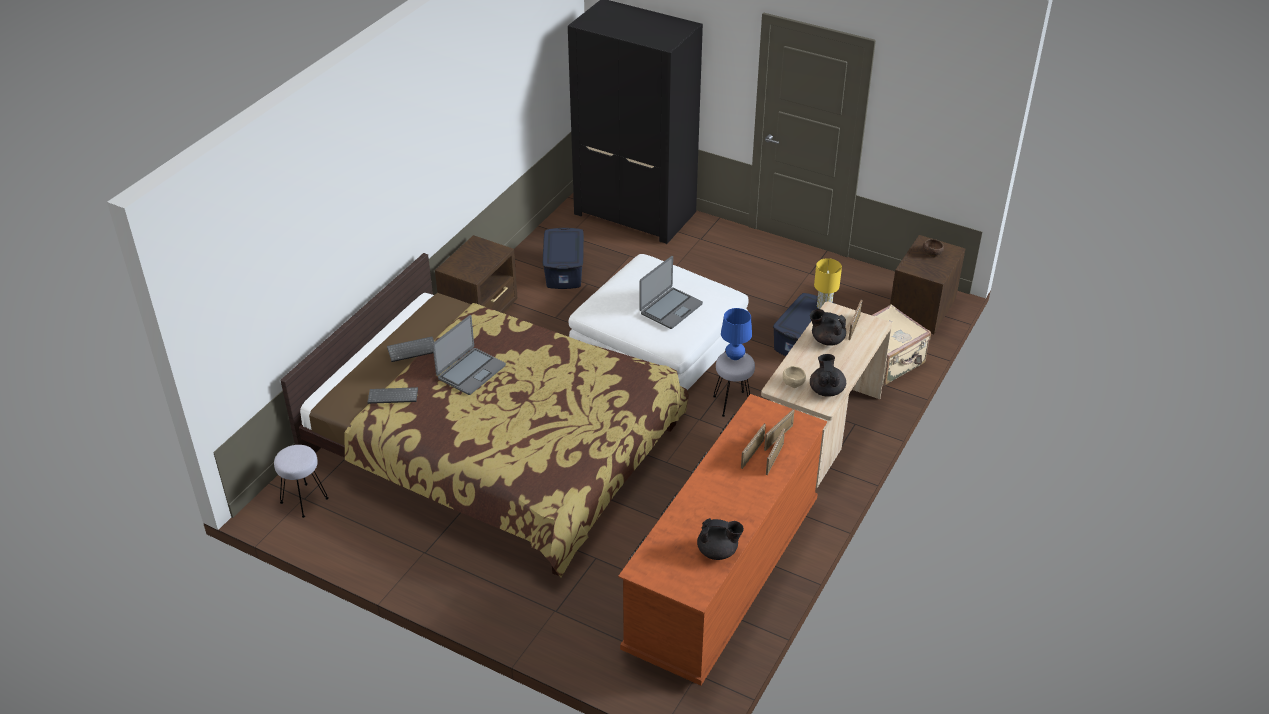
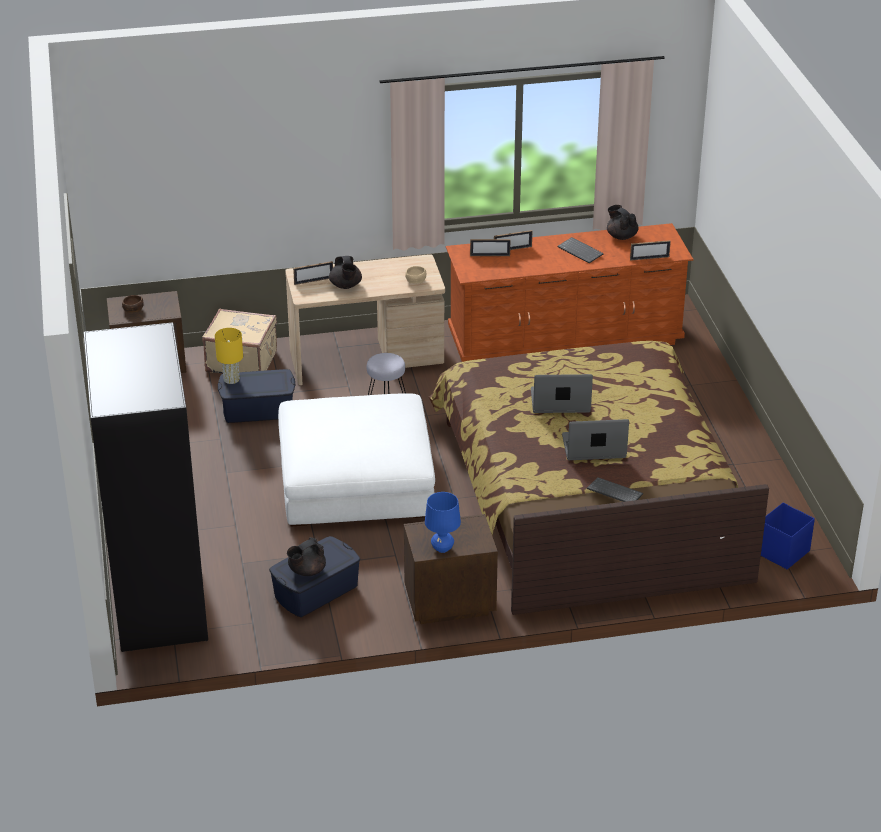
camera: 130 degrees left, 5 degrees down
(304, 500) = (782, 552): grey stool -> blue storage box
(392, 397) = (676, 468): keyboard -> keyboard (581, 251)
(670, 308) = (361, 417): laptop -> laptop (560, 402)
(734, 356) = (381, 364): blue table lamp -> blue table lamp (442, 548)
(752, 454) = (520, 258): picture frame -> picture frame (649, 258)
(826, 390) = (406, 265): black teapot -> black teapot (306, 571)

